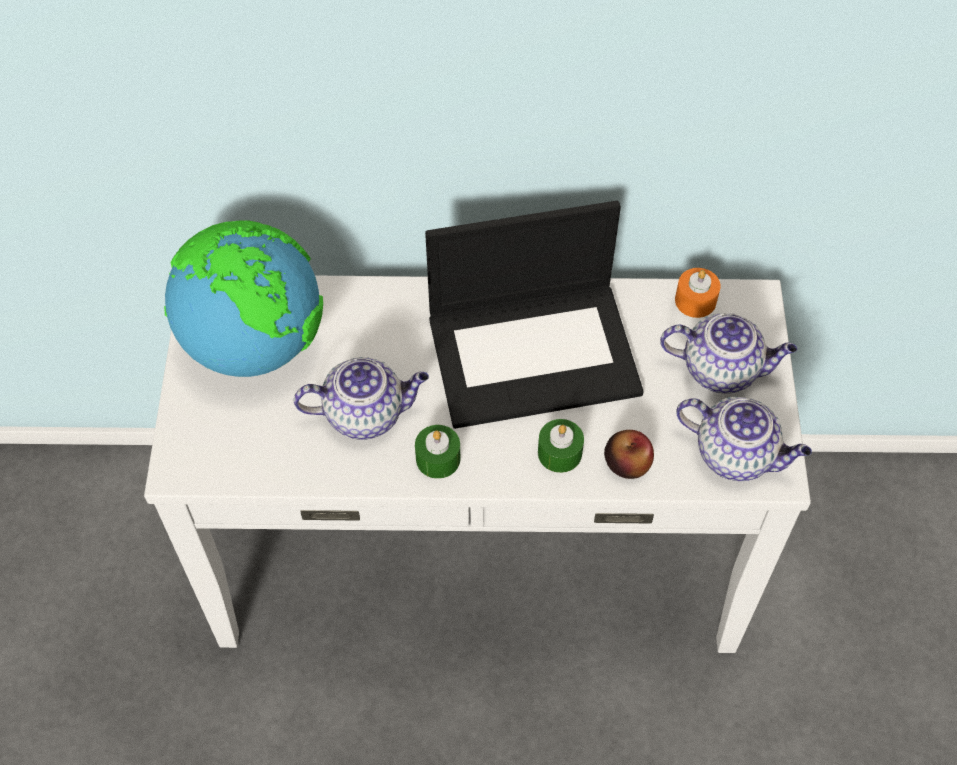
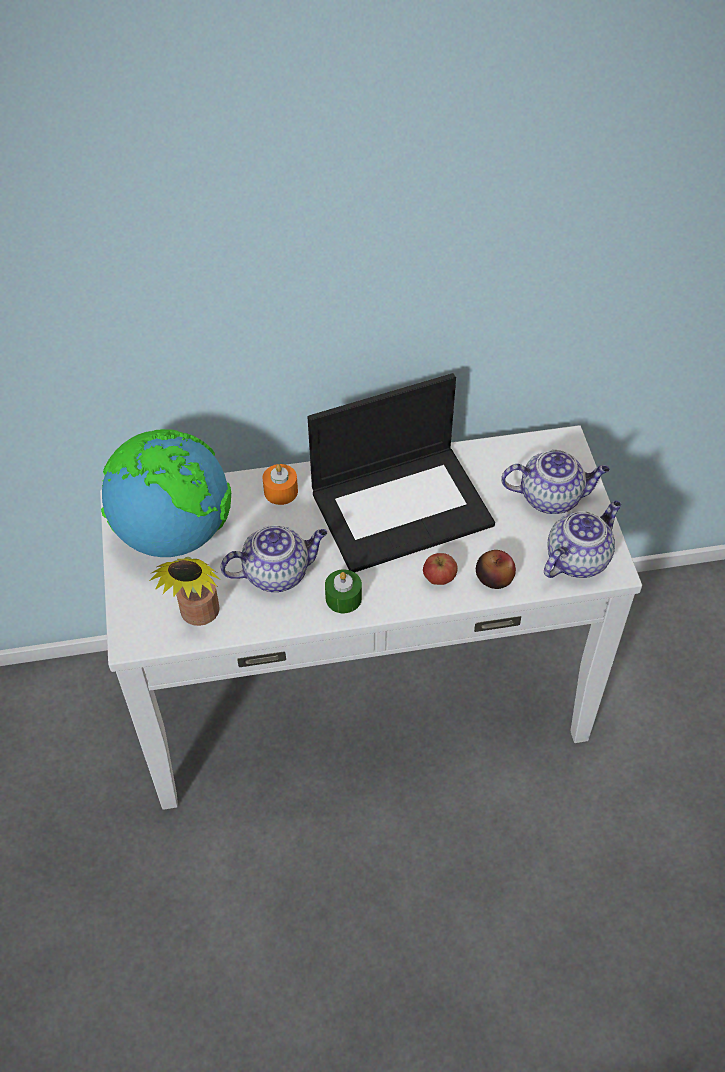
camera: 10 degrees left, 5 degrees down
(262, 454) = (199, 616): none -> potted plant
(559, 453) = (439, 578): green candle -> apple
(695, 300) = (519, 449): orange candle -> orange candle (281, 491)
(736, 454) = (577, 558): teapot -> teapot turned 60 degrees counterclockwise

